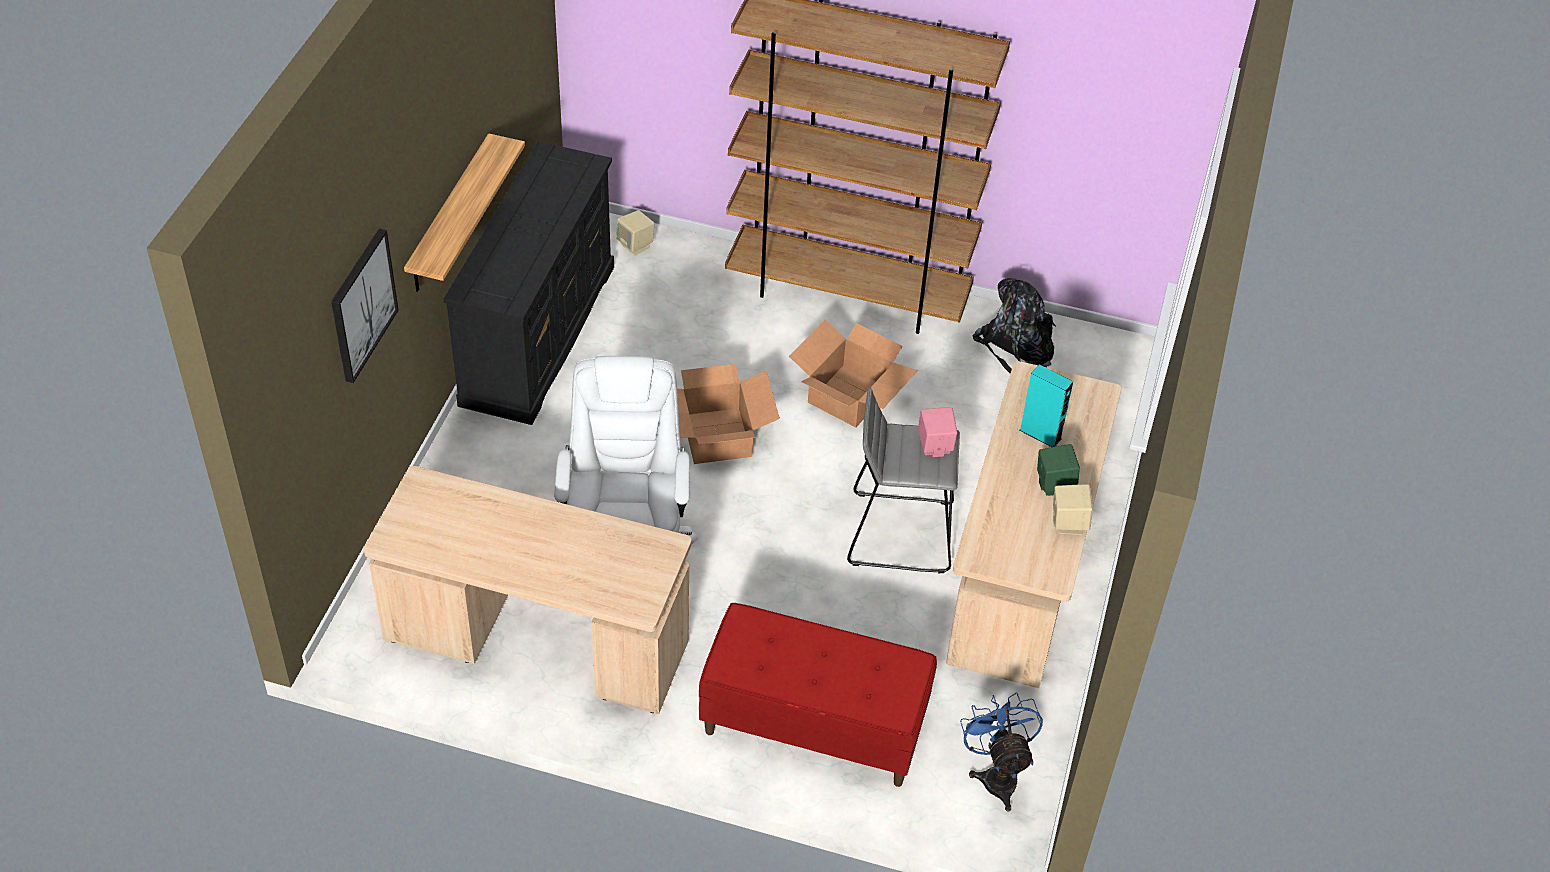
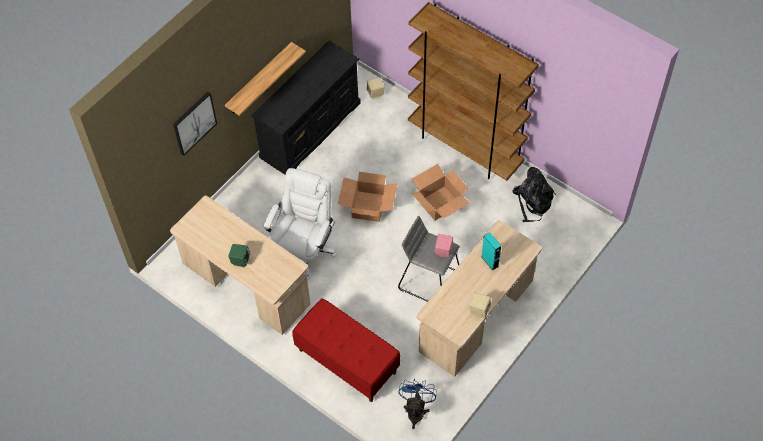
camera: 25 degrees right, 10 degrees up
(1054, 484) = (483, 289): green speaker -> green speaker (240, 260)

